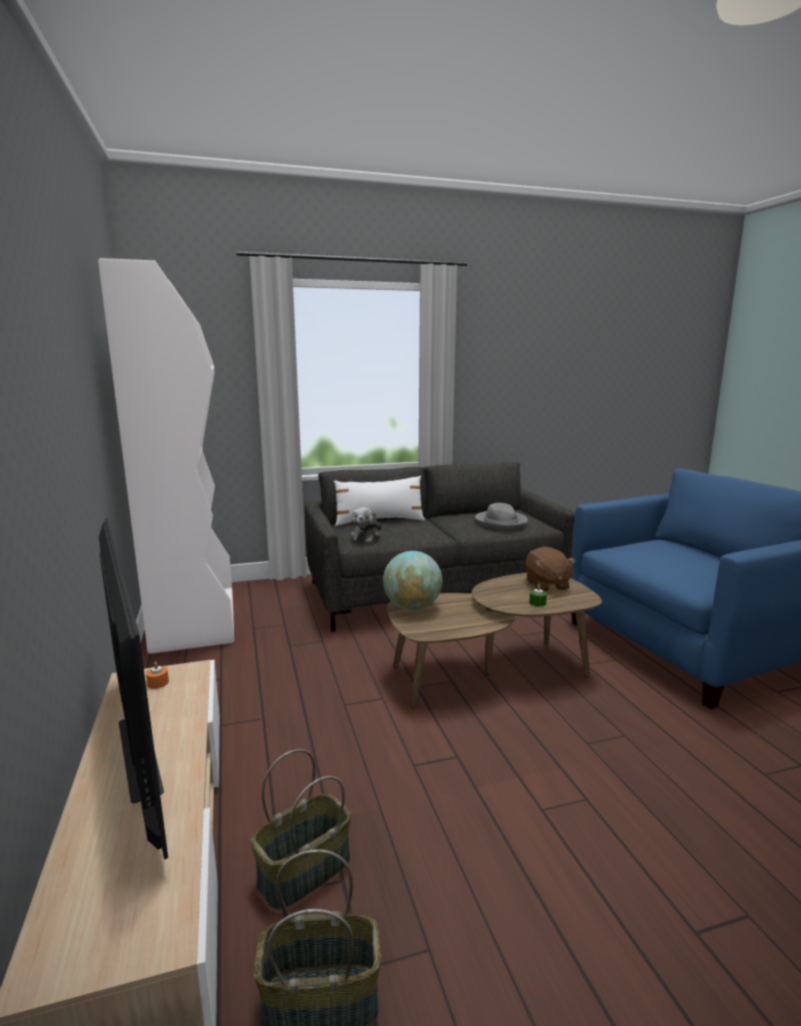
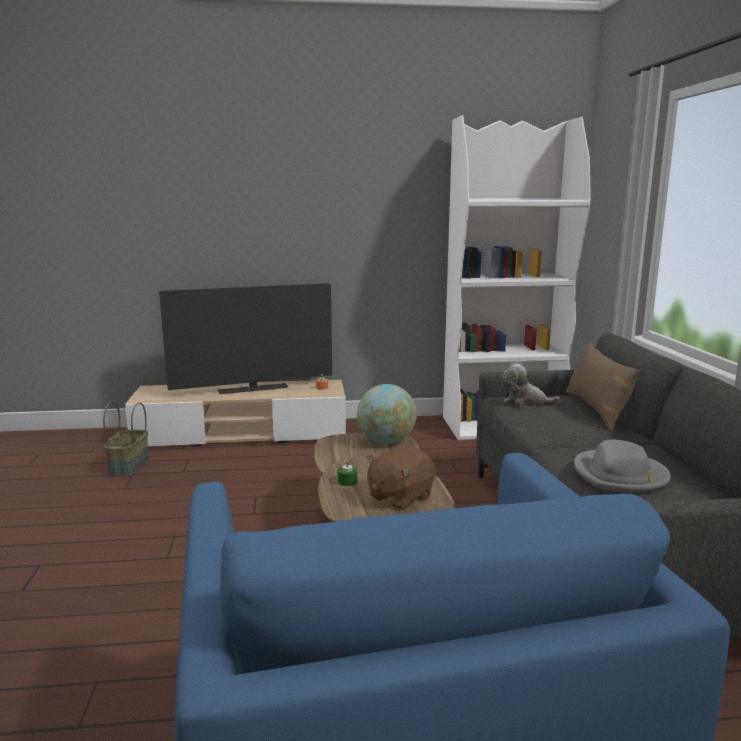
camera: 100 degrees right, 0 degrees up
(304, 872) = (196, 463): basket -> none
(379, 521) = (597, 409): white pillow -> brown pillow
(546, 585) = (399, 497): brown plush toy -> brown plush toy turned 45 degrees counterclockwise

